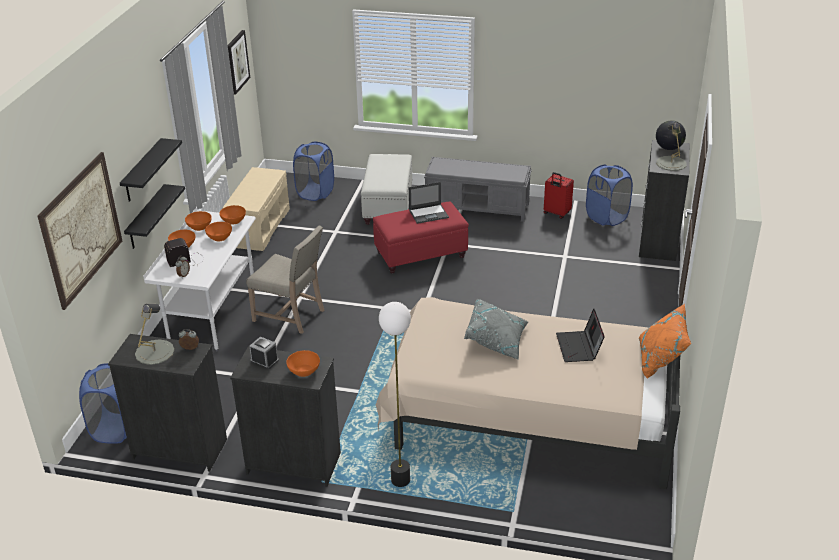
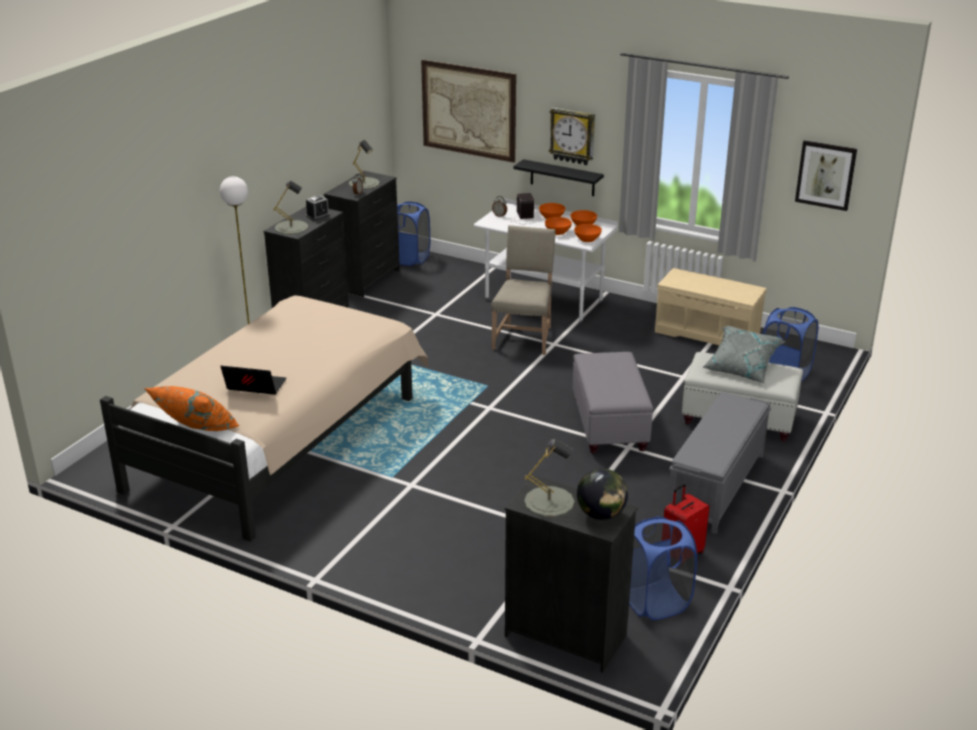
camera: 105 degrees right, 5 degrees down
(142, 171) = (572, 136): black shelf -> wall clock
(291, 315) = (524, 337): beige chair -> beige chair turned 150 degrees clockwise
(304, 371) = (291, 227): orange bowl -> grey table lamp
(421, 254) = (609, 424): red ottoman -> grey ottoman
(429, 214) = (620, 384): laptop -> none
(496, 340) = (303, 347): grey pillow -> grey pillow (741, 367)

